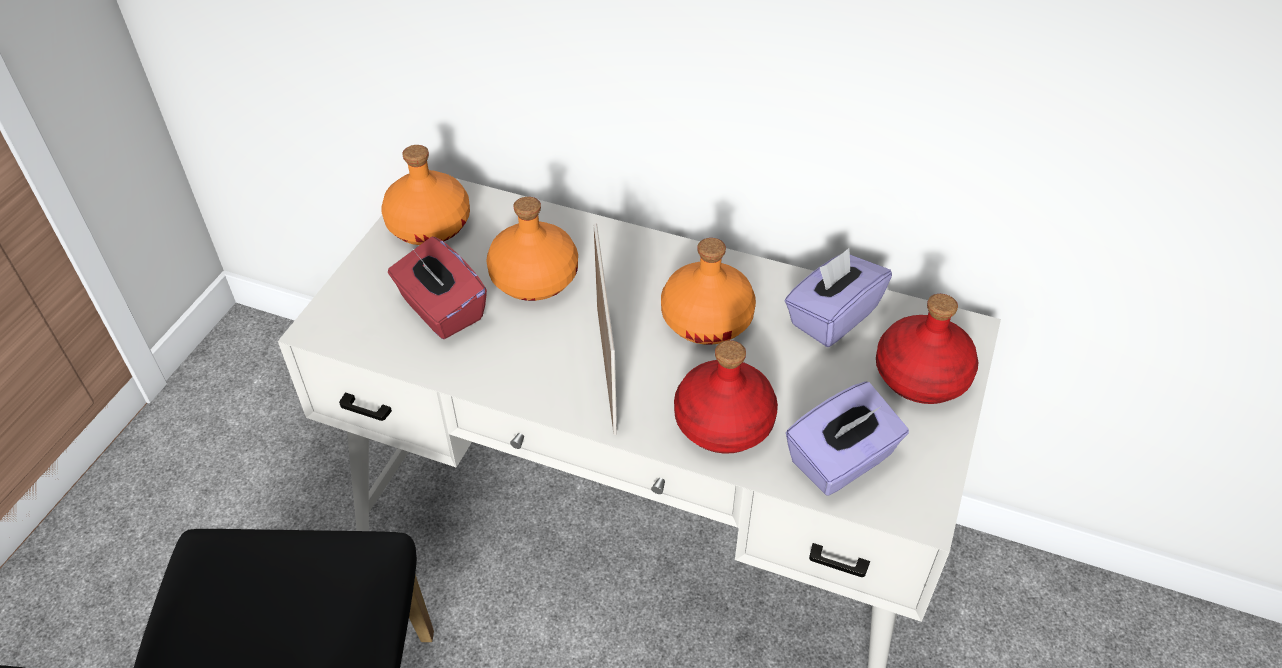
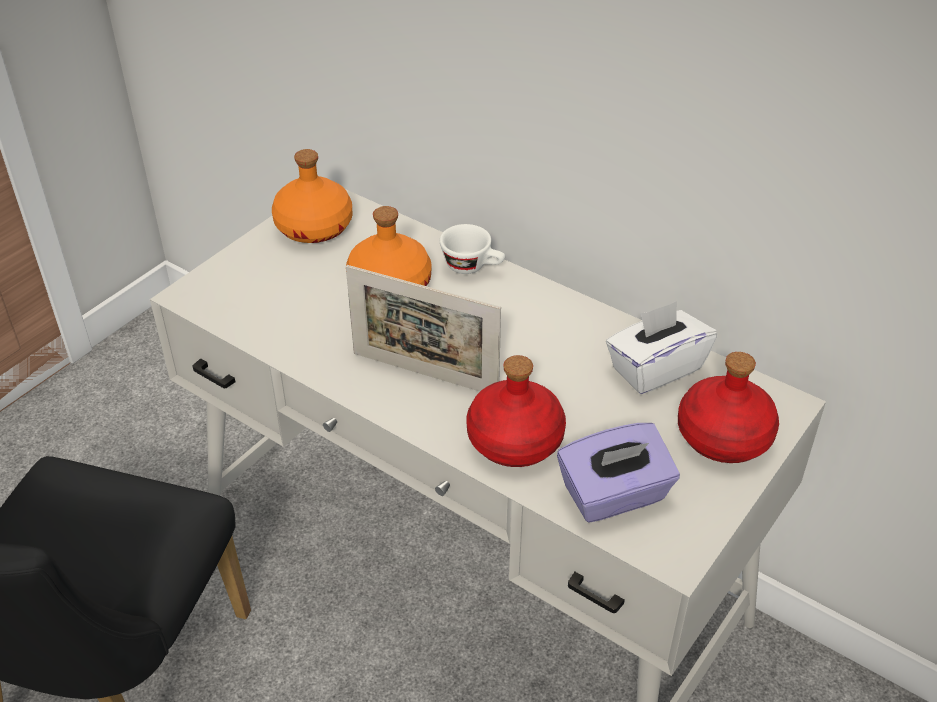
camera: 15 degrees right, 5 degrees down
(441, 310) = (297, 298): red tissue box -> none
(606, 368) = (424, 374): picture frame -> picture frame turned 105 degrees clockwise
(612, 239) = (473, 266): none -> white cup
(706, 318) = (534, 348): orange bottle -> none
(832, 317) = (655, 368): purple tissue box -> white tissue box

